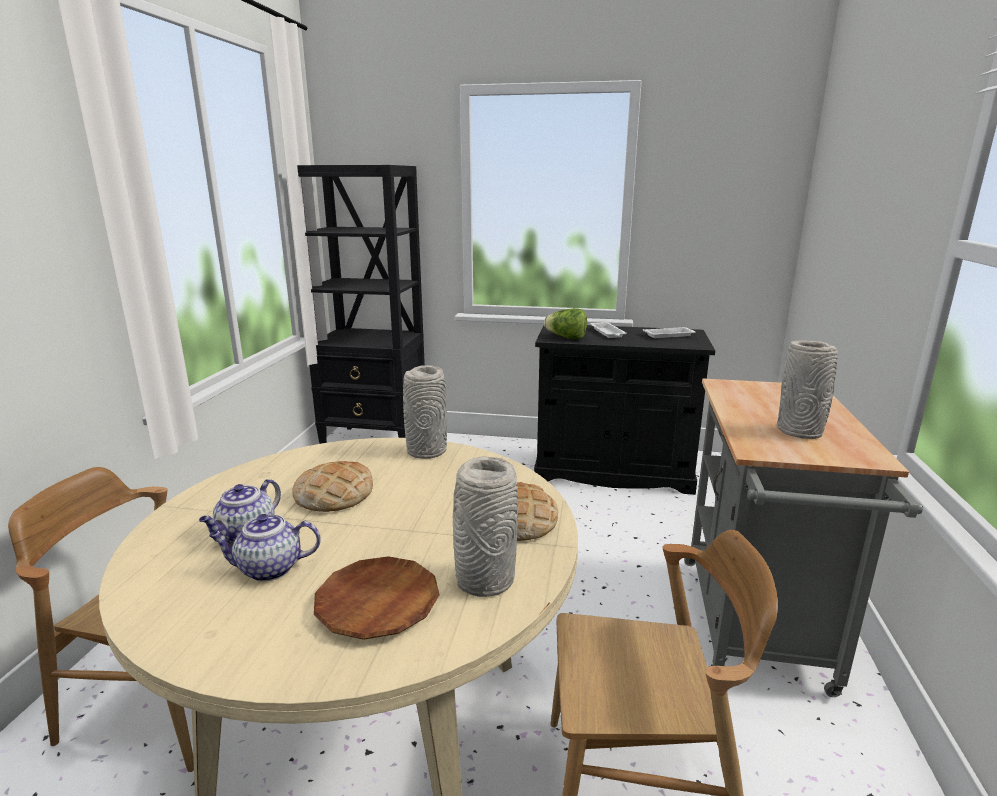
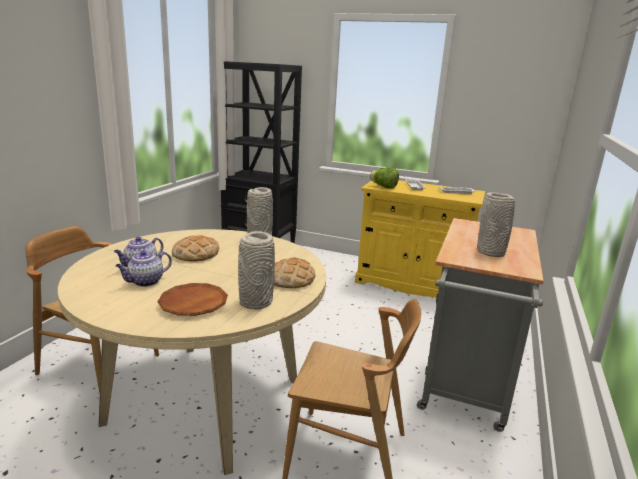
camera: 10 degrees right, 0 degrees up
(268, 569) = (145, 282): teapot -> teapot turned 45 degrees counterclockwise
(613, 471) = (411, 283): black cabinet -> yellow cabinet

